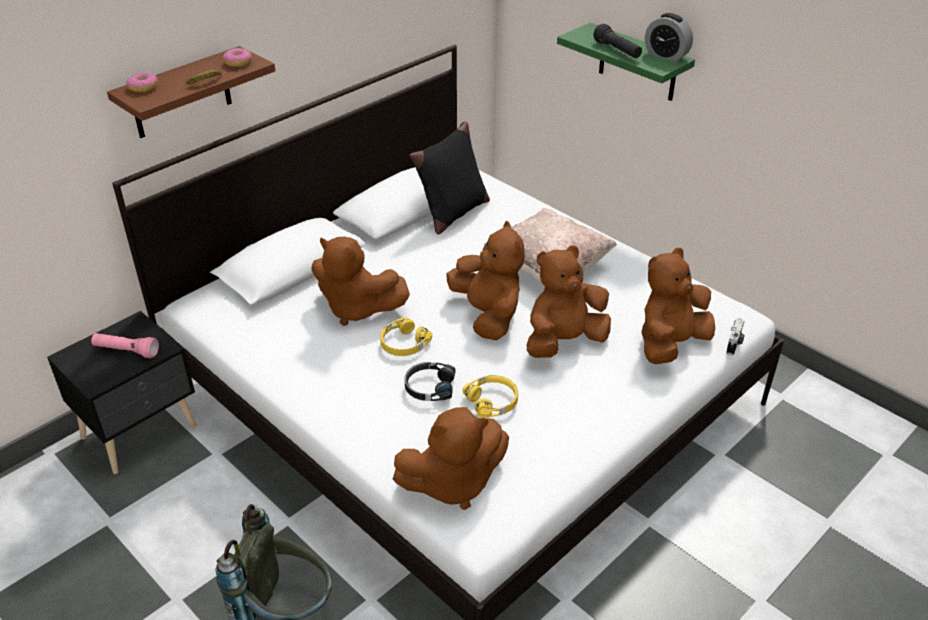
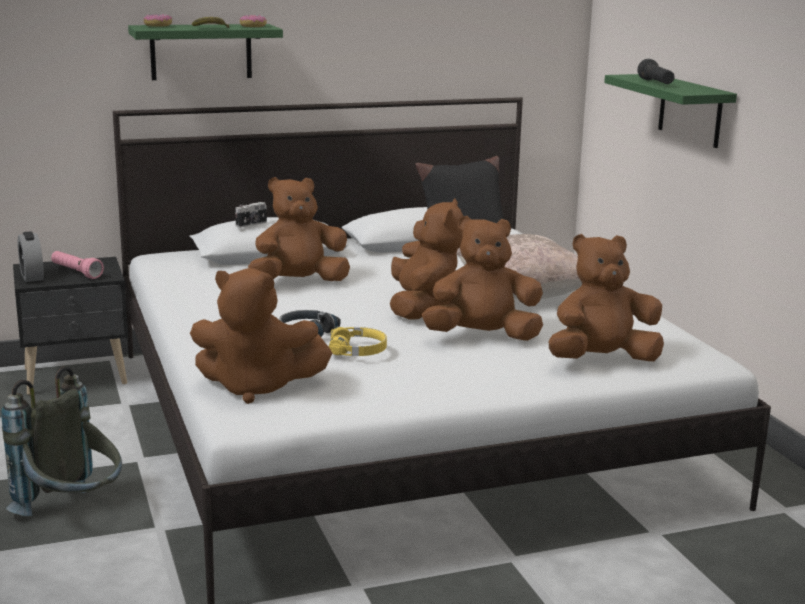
camera: 25 degrees right, 20 degrees down
(181, 94) = (201, 51): brown shelf -> green shelf
(357, 309) = (298, 282): brown plush toy -> brown plush toy turned 105 degrees clockwise
(403, 343) = (316, 306): yellow headphones -> none
(666, 55) = (706, 89): alarm clock -> alarm clock (32, 276)
(734, 344) = (680, 375): camera -> camera (252, 224)

